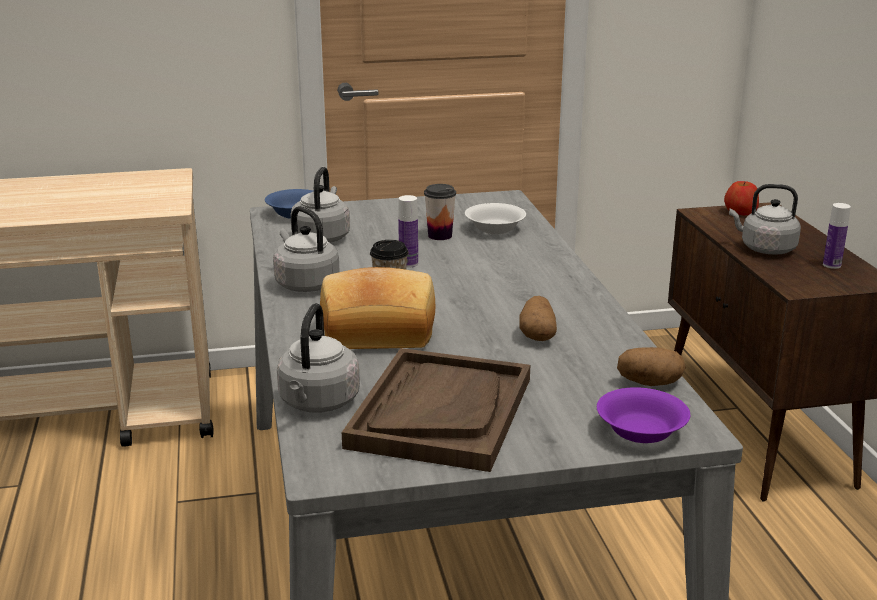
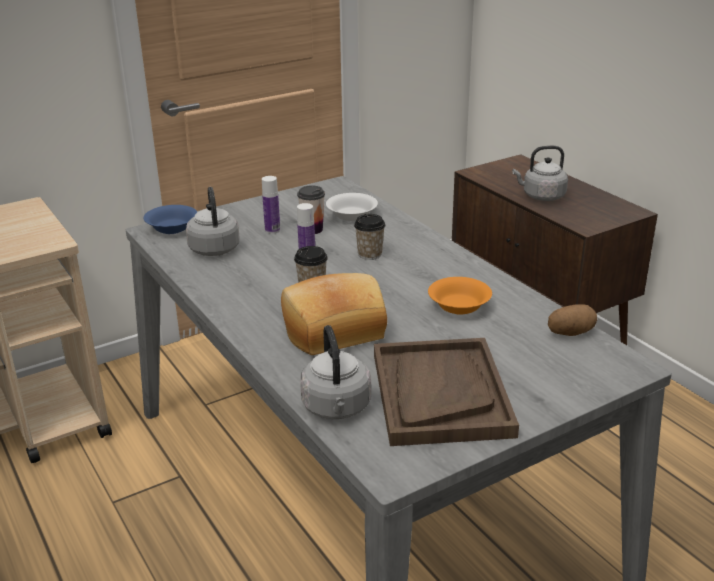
camera: 20 degrees left, 5 degrees up
(305, 283) = (235, 296): grey kettle -> none
(482, 268) = (370, 254): none -> cup
(537, 334) = (458, 307): potato -> orange bowl
(639, 432) = (595, 376): purple bowl -> none
(740, 212) = (502, 167): apple -> none
(831, 265) = (595, 202): bottle -> bottle (272, 230)

